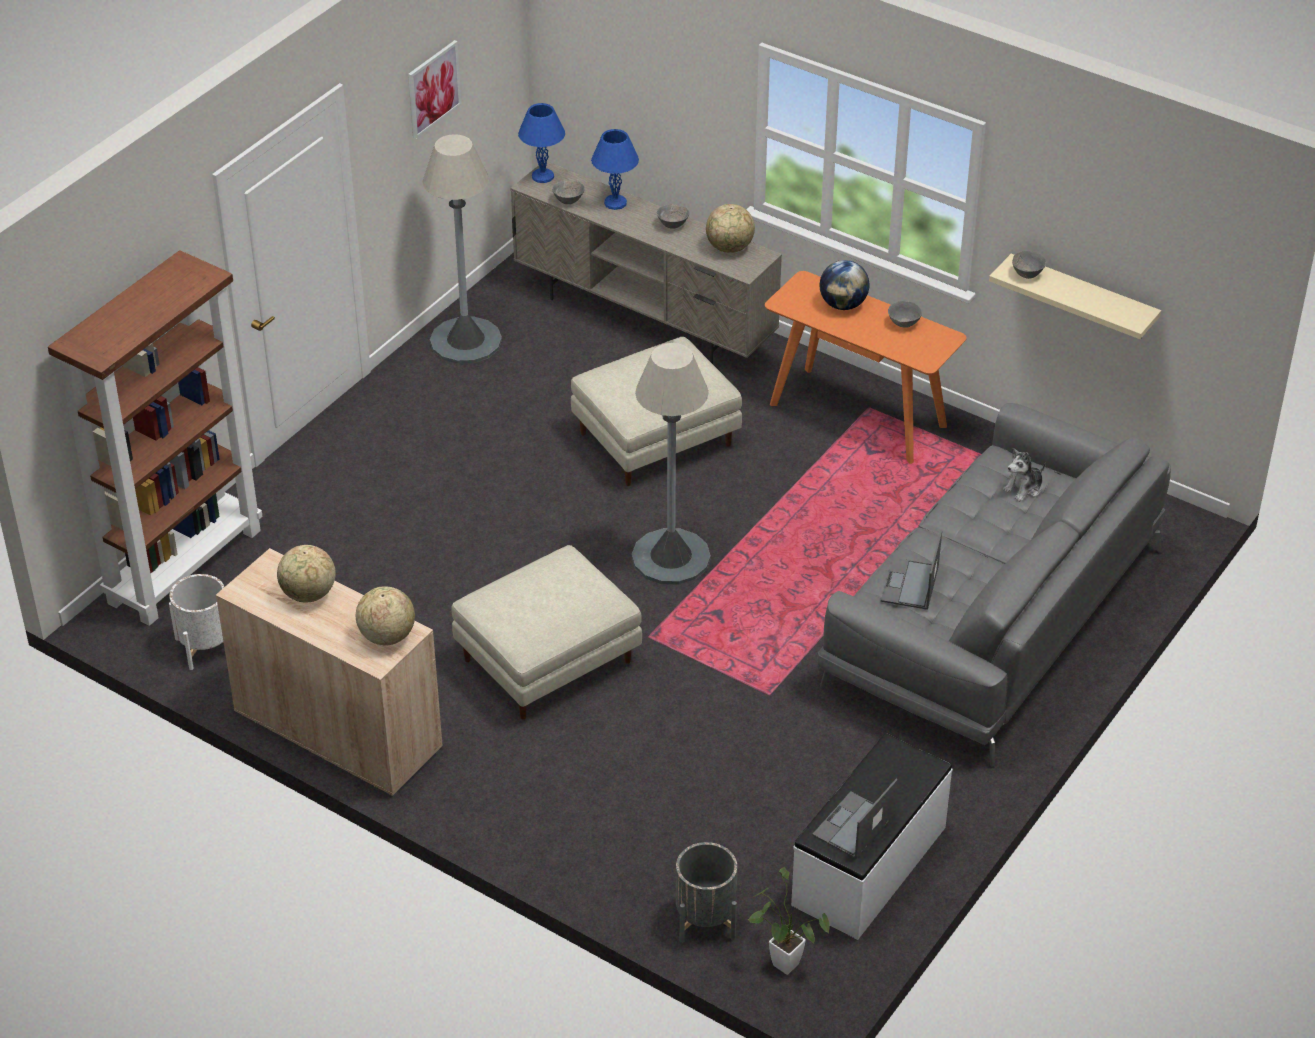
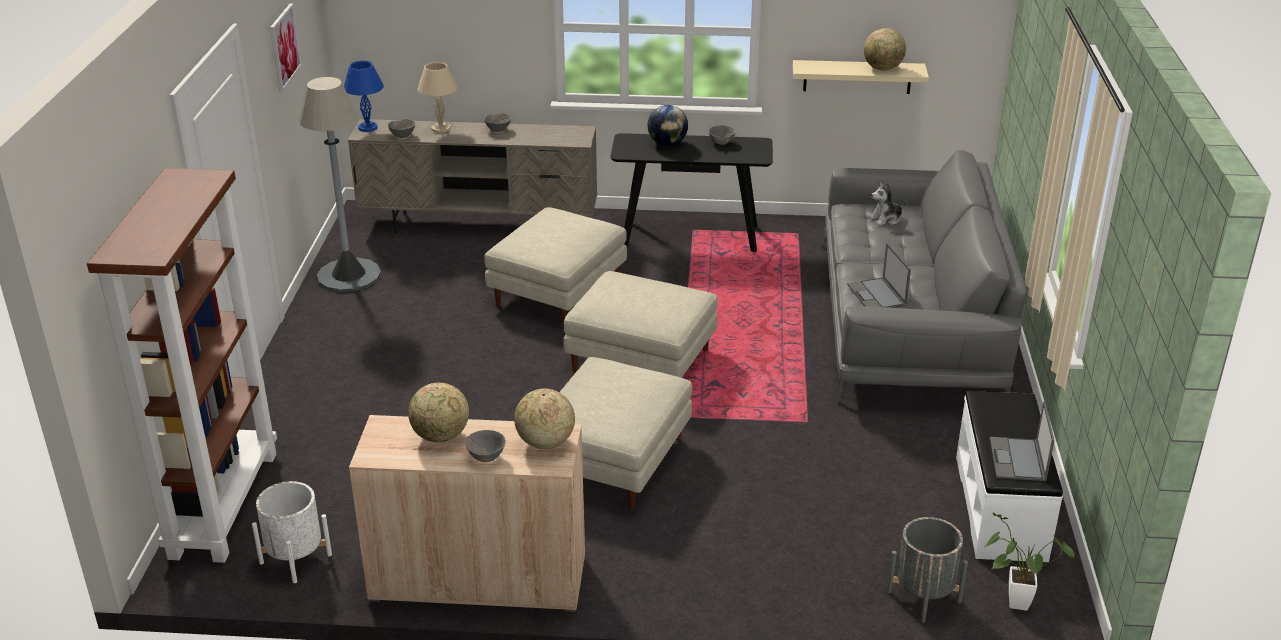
camera: 30 degrees left, 10 degrees down
(615, 202) = (440, 128): blue table lamp -> beige table lamp
(671, 557) = (643, 360): grey floor lamp -> beige ottoman
(730, 248) = (554, 132): globe -> globe (883, 69)
(858, 415) = (690, 236): orange console table -> black console table
(1024, 488) = (886, 219): plush toy -> plush toy turned 45 degrees clockwise
(1026, 274) = (817, 67): grey bowl -> grey bowl (486, 457)

